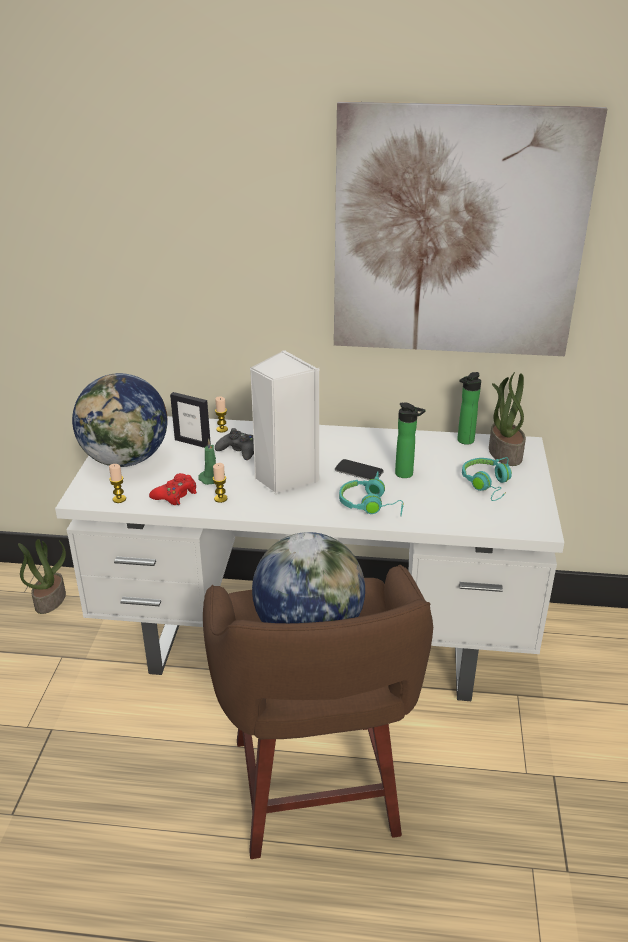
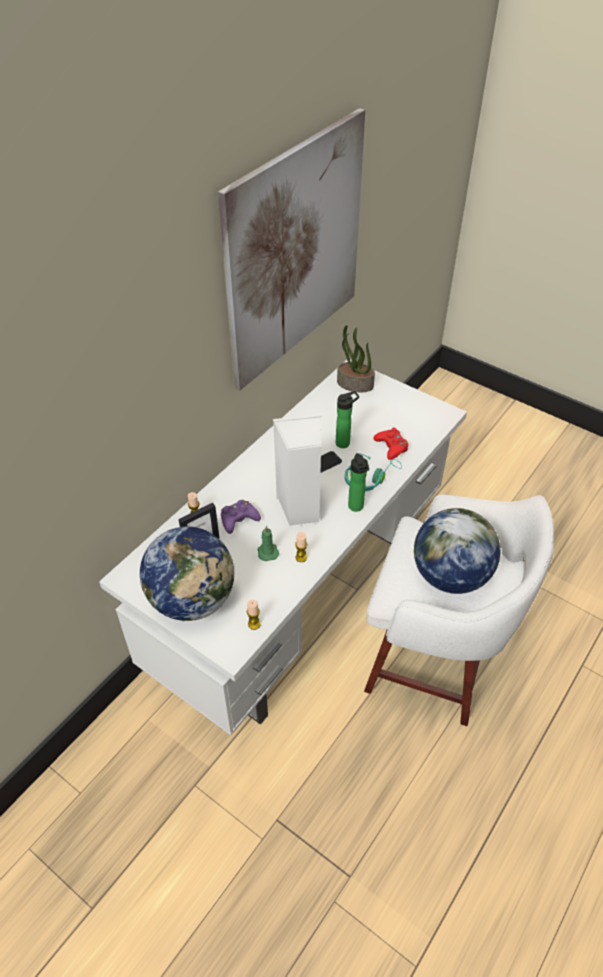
camera: 60 degrees left, 15 degrees up
(50, 600) = (110, 772): potted plant -> none
(175, 495) = (275, 584): red game controller -> red game controller (391, 447)
(239, 450) = (239, 519): black game controller -> purple game controller
(316, 792) = (433, 664): brown stool -> white stool
(464, 441) = (325, 395): bottle -> bottle (356, 508)
(487, 485) = (385, 411): turquoise headphones -> none

